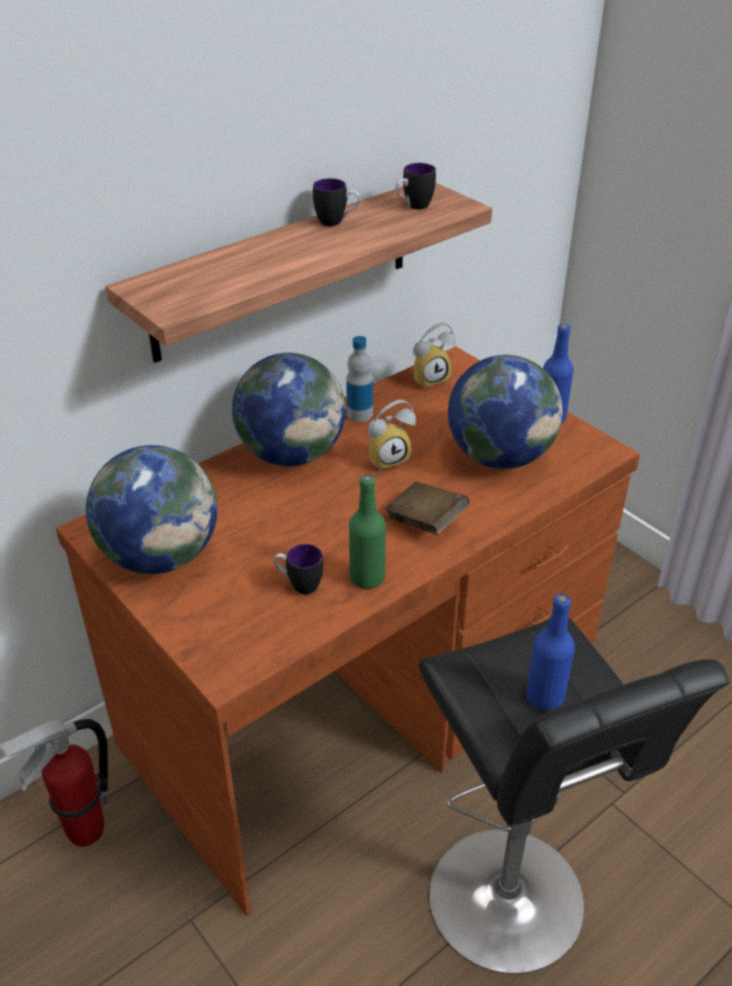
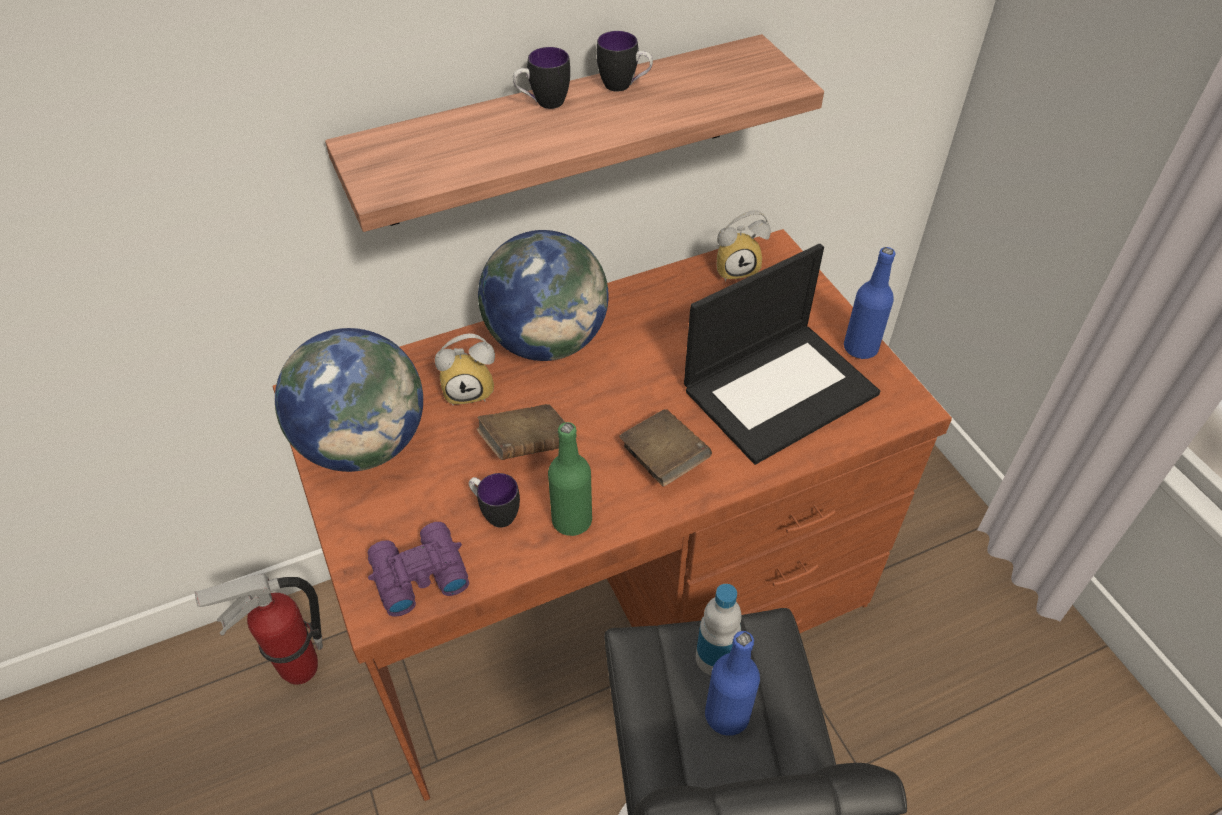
camera: 15 degrees right, 10 degrees up
(249, 642) = (417, 574): none -> purple binoculars
(306, 532) = (527, 446): none -> brown book
(359, 414) = (640, 302): bottle -> bottle (715, 657)
(388, 458) = (651, 366): alarm clock -> alarm clock (470, 389)
(413, 207) = (726, 76): mug -> mug (543, 103)
(499, 456) = (780, 389): globe -> laptop

